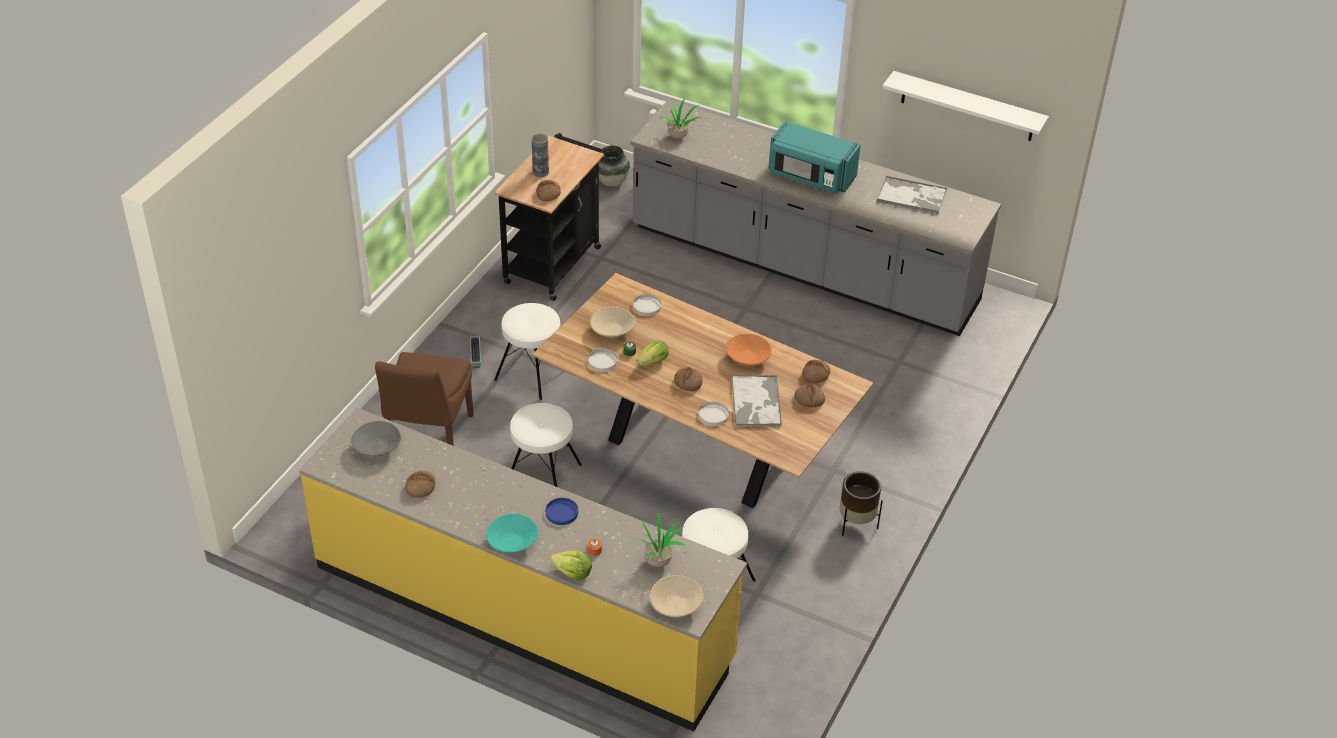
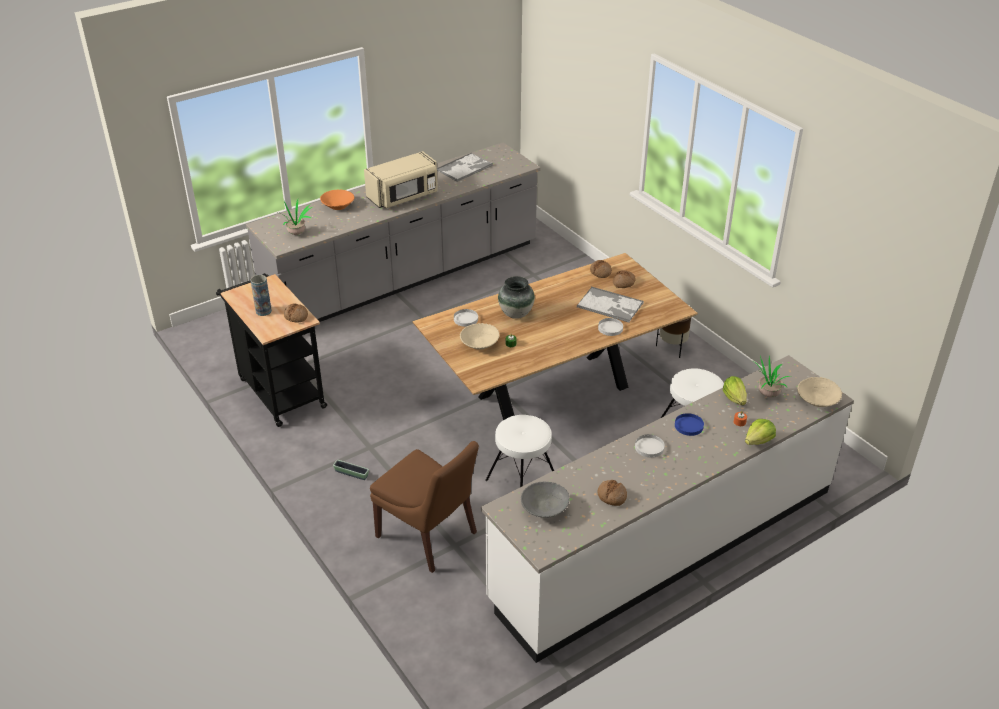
camera: 60 degrees left, 5 degrees down
(512, 542) = (708, 462): turquoise bowl -> none
(523, 612) = (664, 544): yellow counter -> white counter
(532, 373) = (400, 448): white stool -> none
(602, 361) = (511, 360): white plate -> white plate (649, 447)
(612, 182) = (217, 329): vase -> vase (516, 314)
(653, 362) = (531, 336): lettuce -> lettuce (734, 398)
(688, 383) = (567, 328): bread -> none
(748, 358) = (561, 293): orange bowl -> orange bowl (338, 206)
(810, 176) = (404, 196): turquoise microwave -> beige microwave
(967, 107) = (456, 88): white shelf -> none

